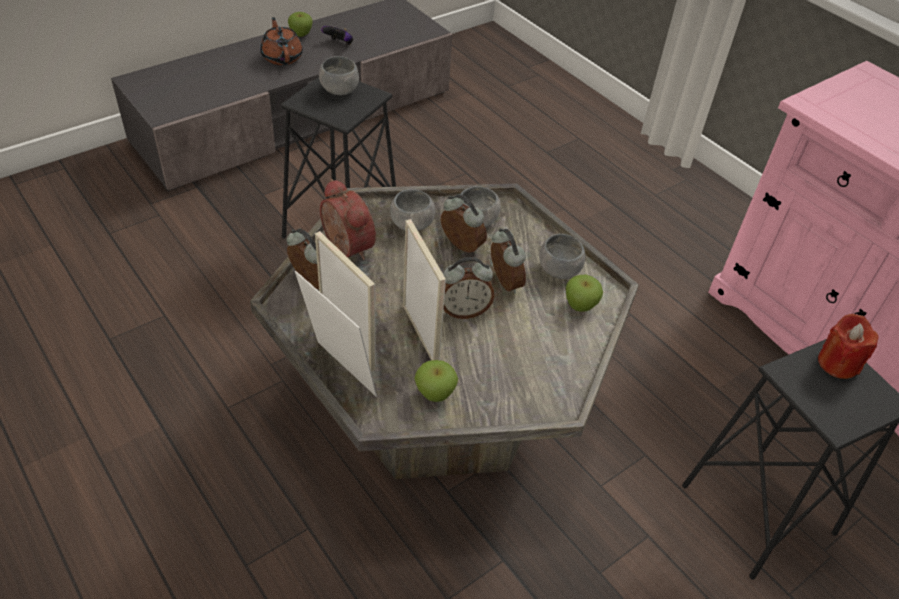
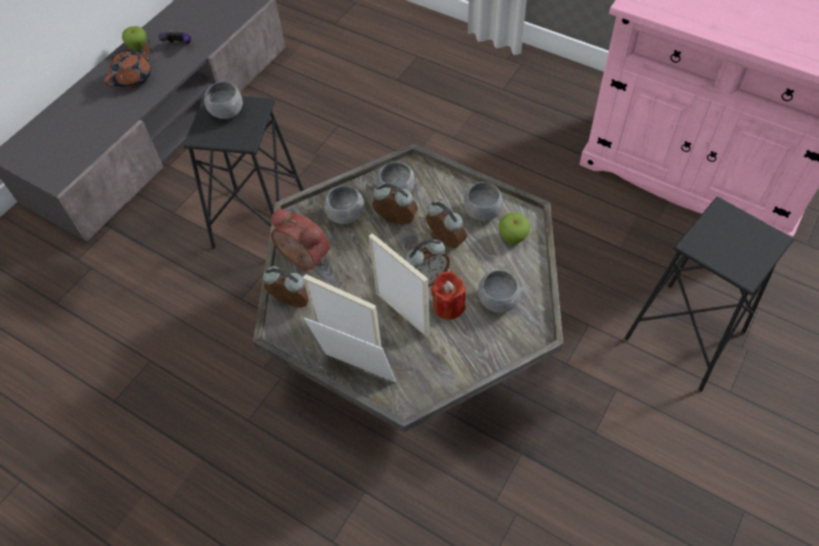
camera: 15 degrees left, 10 degrees up
(282, 57) = (134, 78): brown teapot -> brown teapot turned 75 degrees clockwise
(435, 393) = (439, 360): apple -> none
(532, 360) = (498, 301): none -> grey bowl
(837, 363) = (727, 221): red candle -> red candle (448, 306)

